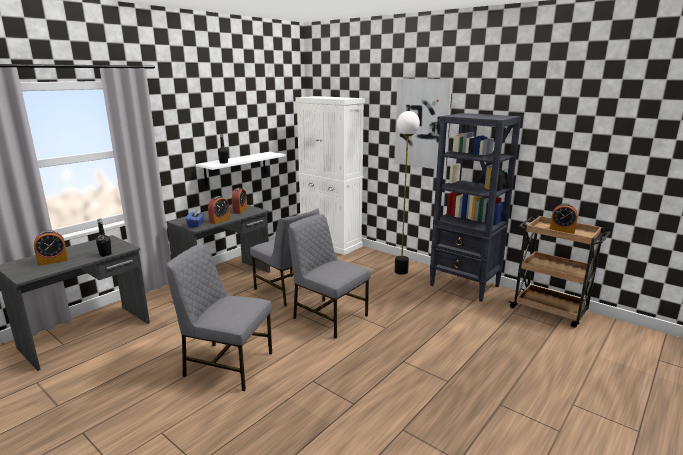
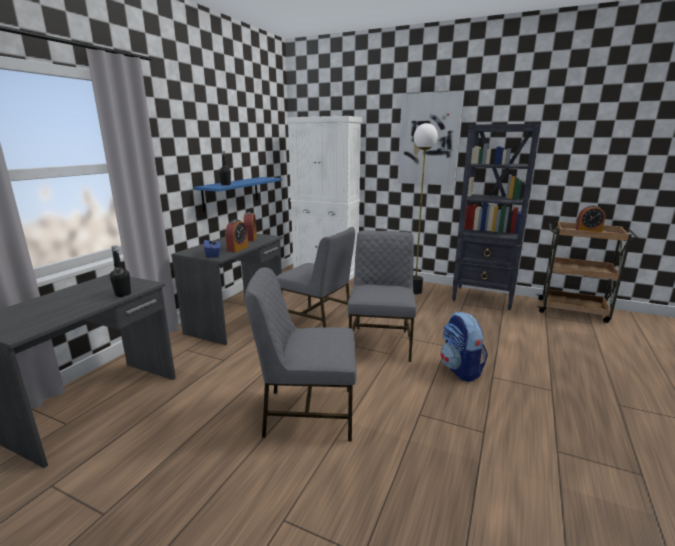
camera: 15 degrees left, 0 degrees up
(53, 261) = (49, 309): alarm clock -> none
(236, 167) = (231, 193): white shelf -> blue shelf
(329, 316) = (380, 342): grey chair -> grey chair turned 75 degrees clockwise
(379, 351) = (460, 370): none -> backpack

